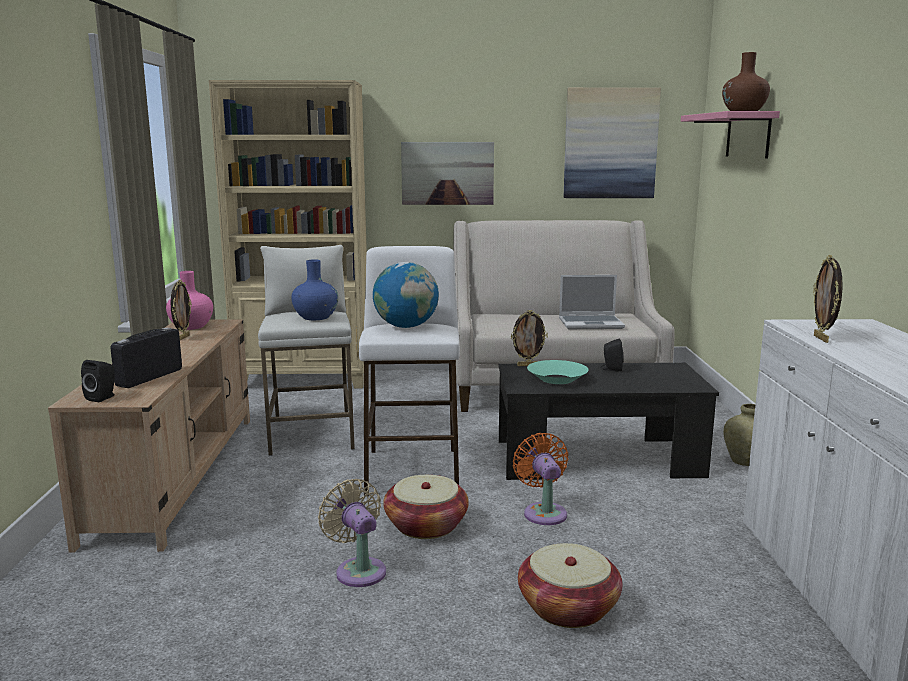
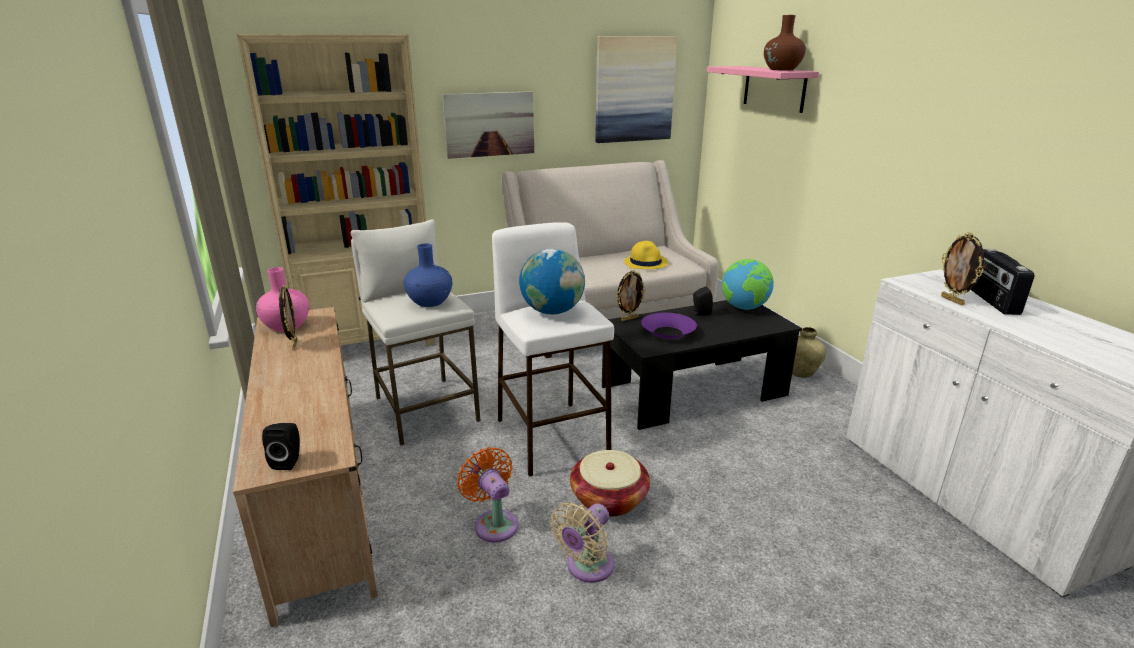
camera: 20 degrees left, 10 degrees up
(149, 377) = (313, 417): radio -> radio (992, 301)
(358, 570) = (587, 567): beige fan -> beige fan turned 90 degrees counterclockwise
(543, 512) = (693, 460): orange fan -> orange fan (494, 523)
(556, 379) = (667, 332): turquoise bowl -> purple bowl
(568, 608) = (785, 561): basket -> none
(591, 324) = (646, 263): laptop -> yellow hat
(669, 370) = (744, 308): none -> globe

